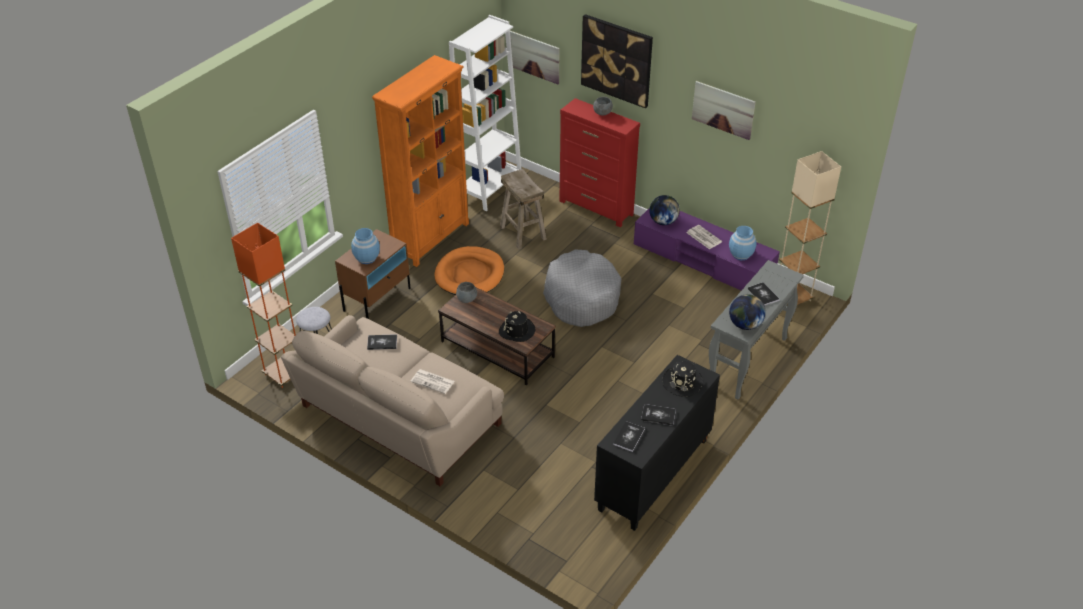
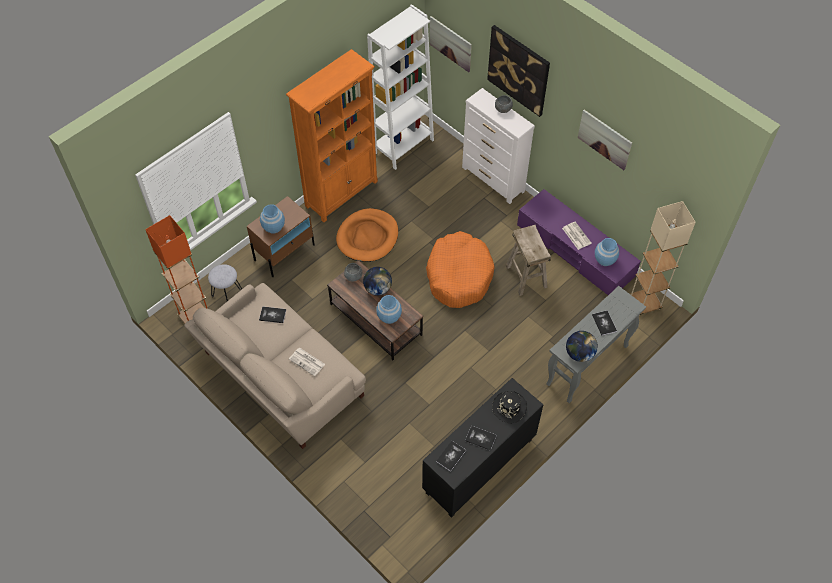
camera: 10 degrees right, 15 degrees up
(517, 331) = (389, 316): black hat -> blue vase
(523, 233) = (423, 198): beige stool -> beige stool (526, 276)
(581, 297) = (459, 275): grey dog bed -> orange dog bed
(596, 208) = (493, 180): red dresser -> white dresser
(663, 222) = (544, 213): globe -> globe (377, 288)

